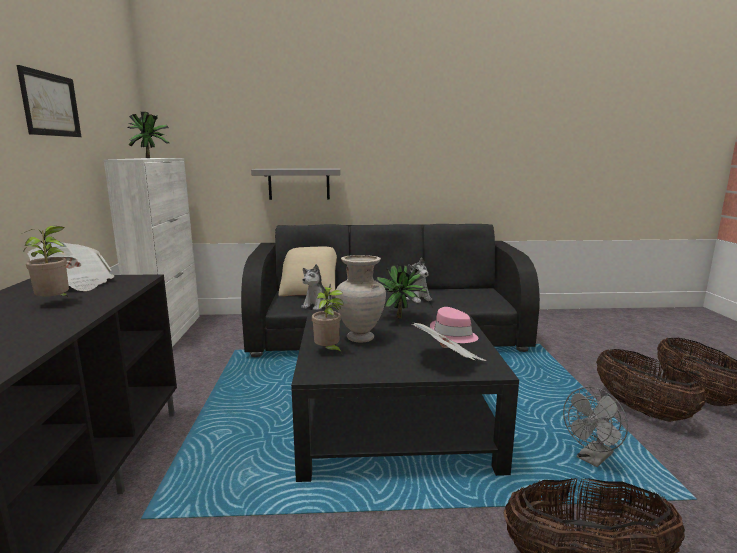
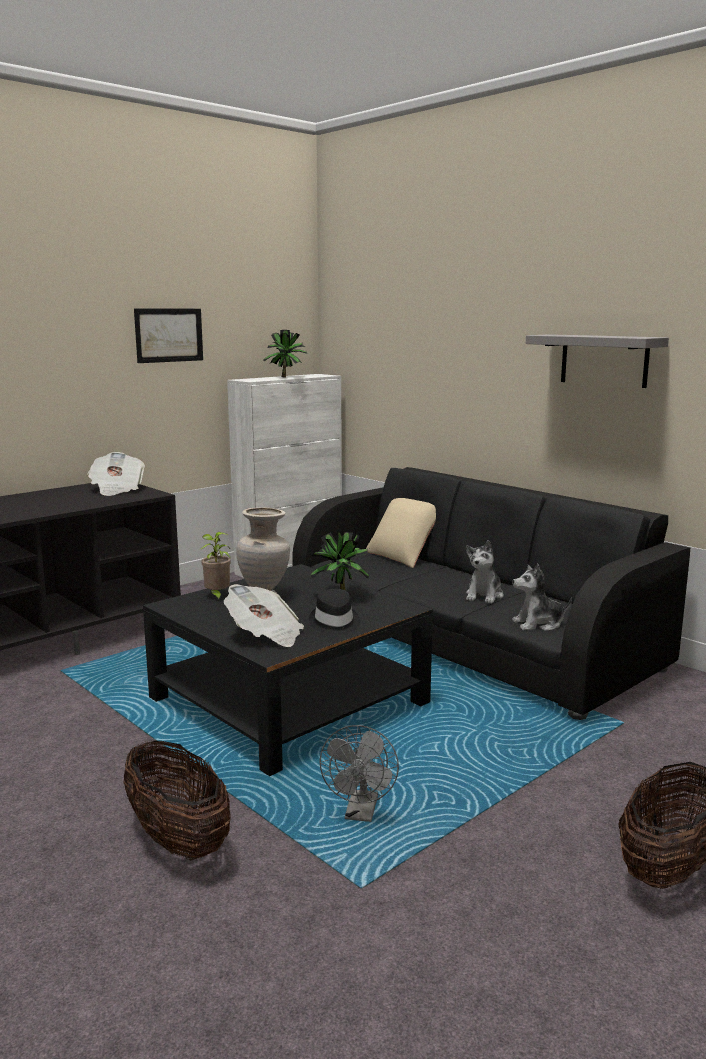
camera: 50 degrees right, 0 degrees up
(56, 303) = (75, 499): potted plant -> none
(299, 184) = (442, 417): grey shelf -> grey shelf (604, 360)
(318, 305) = (373, 571): plush toy -> plush toy (538, 624)
(453, 335) = (334, 623): pink hat -> black hat
(592, 459) = (361, 814): grey fan -> grey fan turned 90 degrees counterclockwise
(641, 410) = (539, 828): basket -> none

